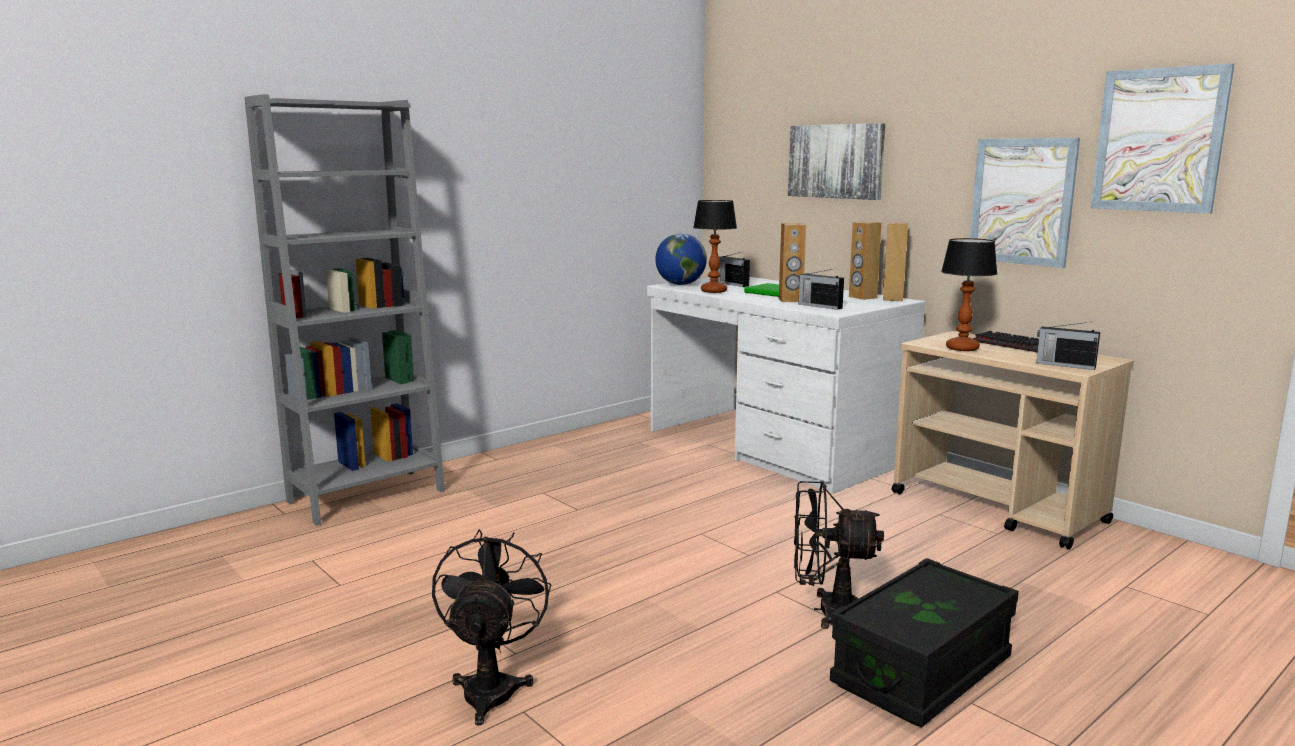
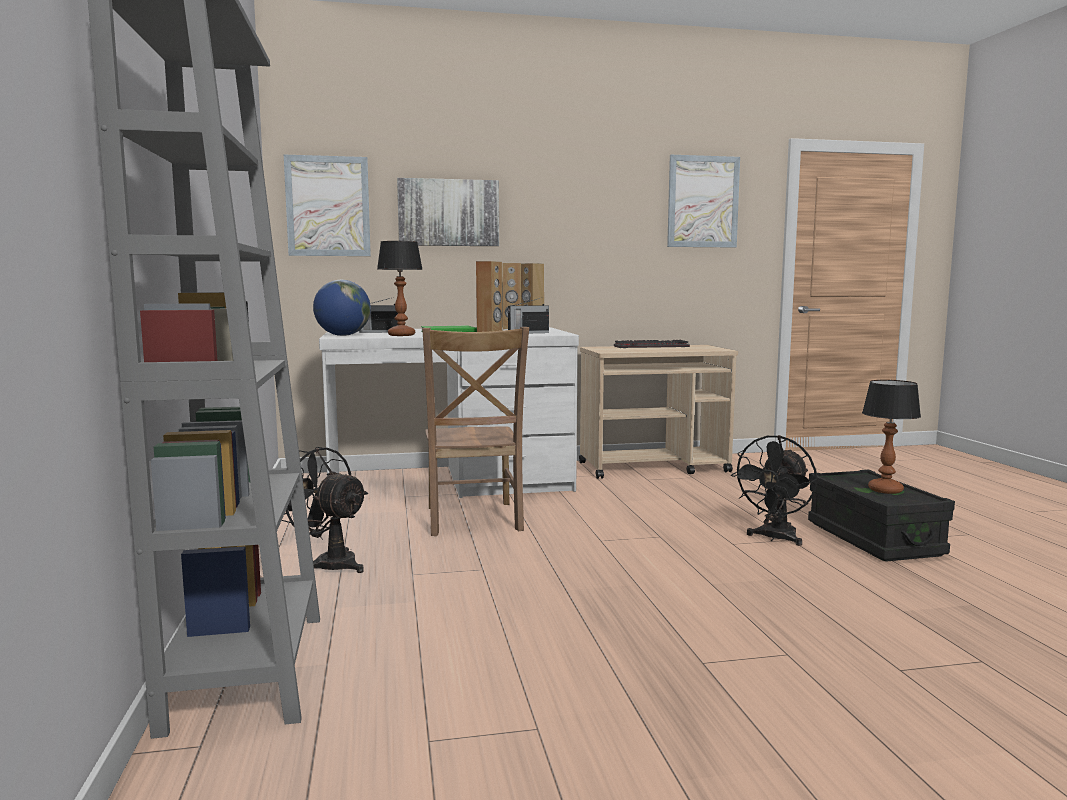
camera: 60 degrees left, 5 degrees down
(492, 687) = (850, 676): black fan -> black fan (328, 563)
(683, 479) = (473, 520): none -> brown chair
(961, 348) = (635, 350): table lamp -> table lamp (885, 490)
(1022, 201) = (619, 244): picture -> picture (328, 206)
(1064, 365) = (706, 349): radio -> none

